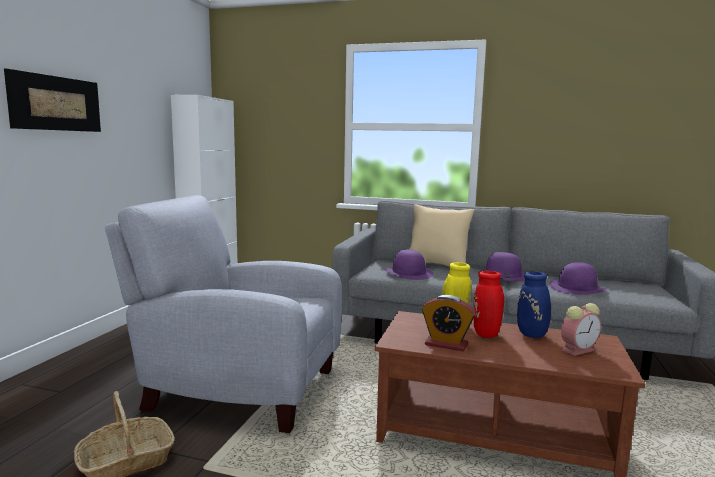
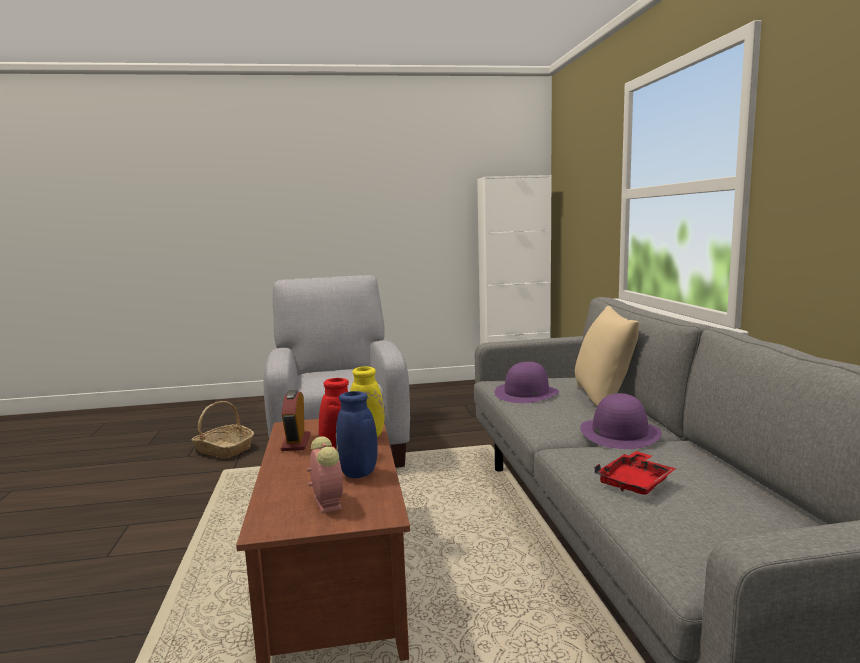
camera: 65 degrees right, 0 degrees up
(56, 103) = (347, 201): picture -> none
(577, 288) = (635, 483): purple hat -> red tray
(578, 350) = (326, 502): alarm clock -> alarm clock turned 150 degrees counterclockwise

